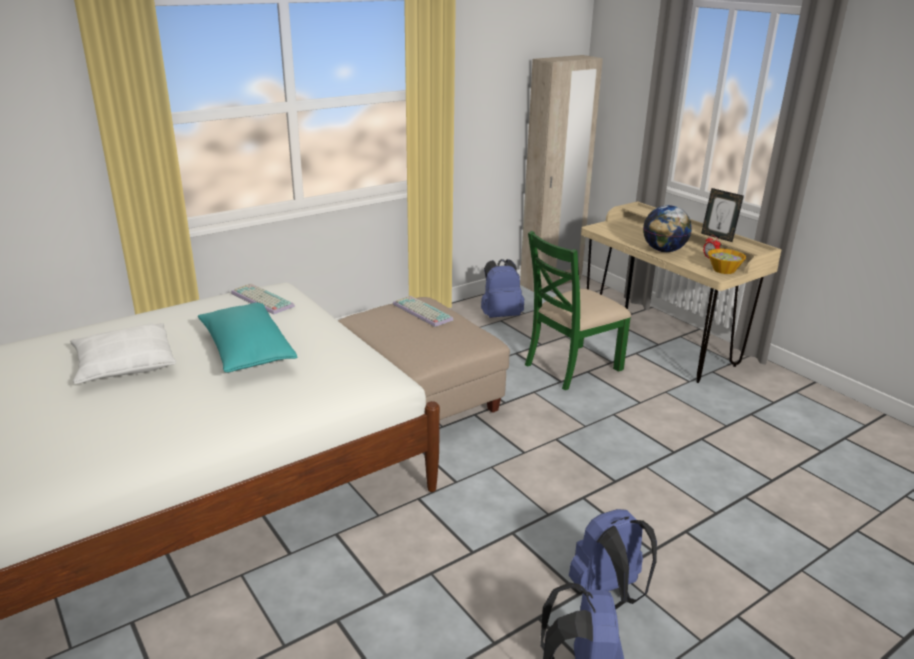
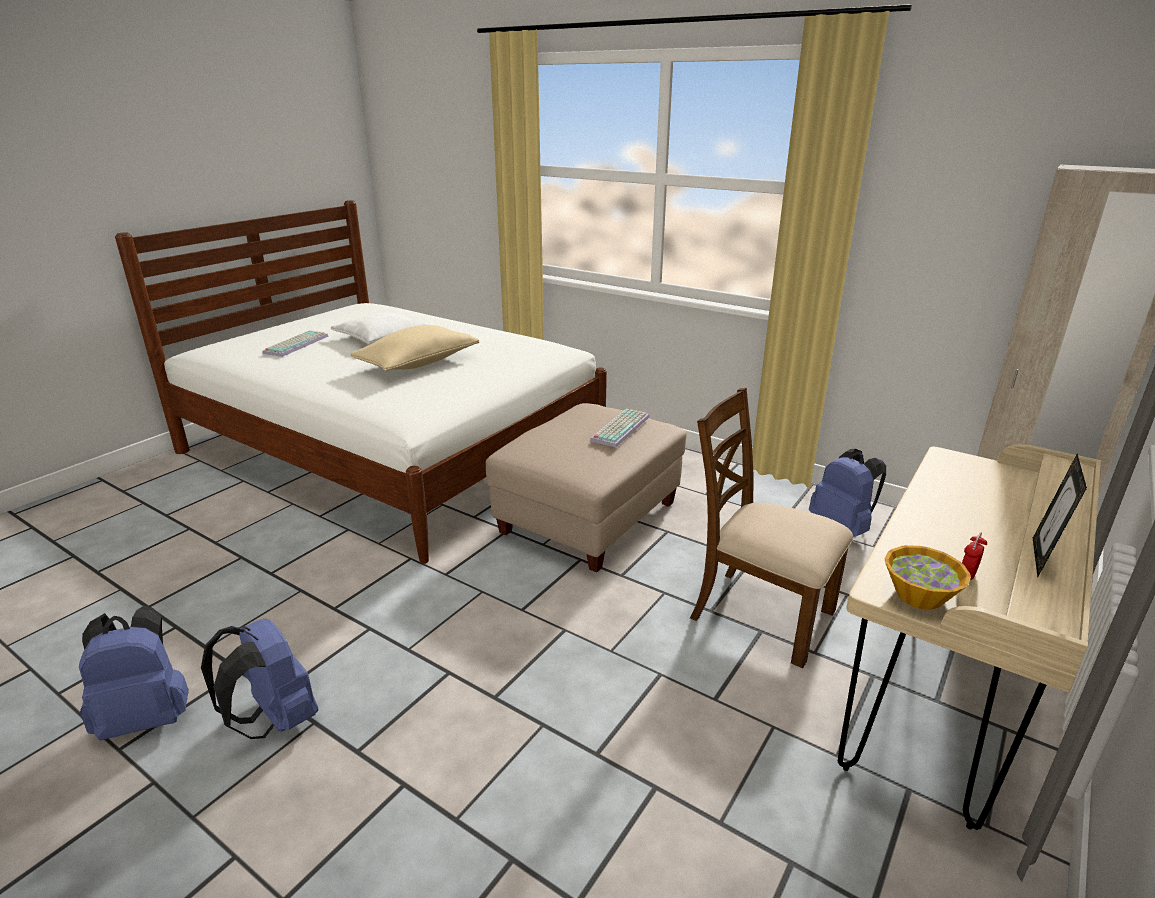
camera: 70 degrees right, 0 degrees up
(247, 352) = (418, 364): turquoise pillow -> beige pillow
(260, 300) = (523, 347): keyboard -> keyboard (296, 344)
(571, 366) = (760, 614): green chair -> brown chair
(663, 250) = (930, 524): globe -> none

